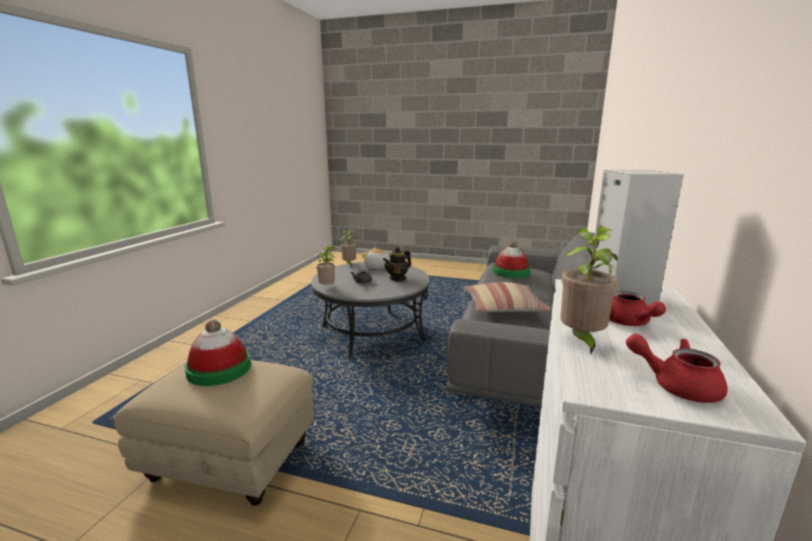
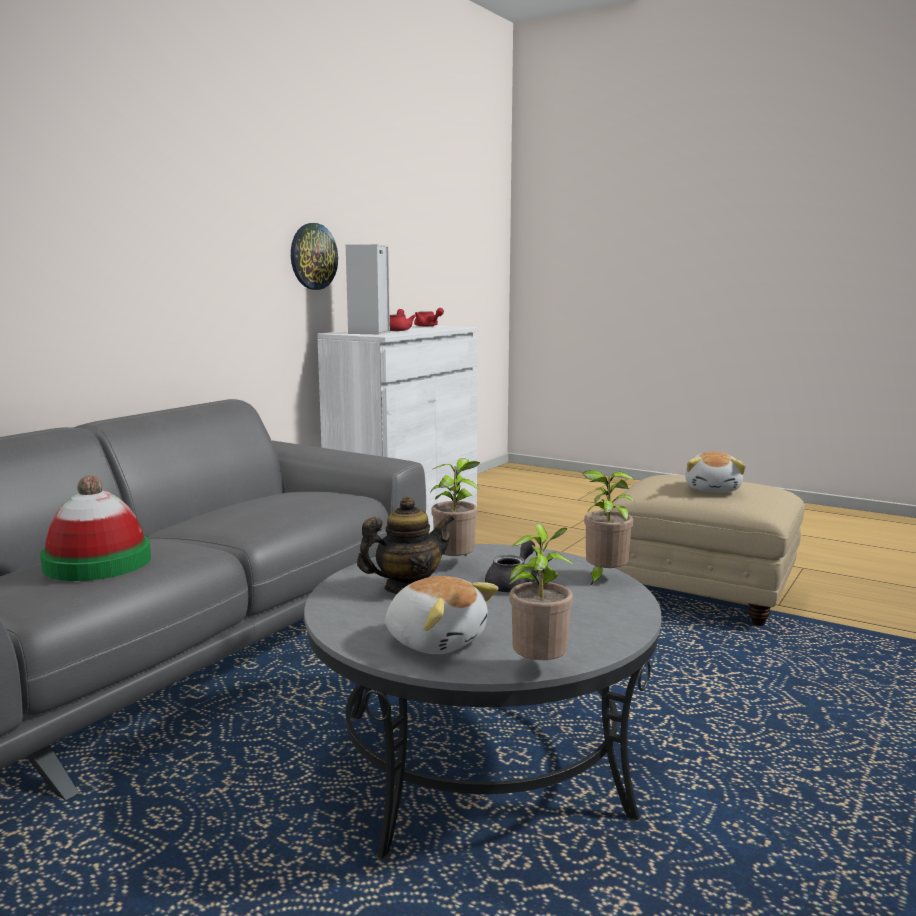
camera: 165 degrees left, 5 degrees down
(219, 369) = (713, 489): hat -> plush toy
(503, 307) = (280, 505): pillow -> none
(581, 341) = (439, 329): potted plant -> potted plant (456, 564)
(715, 188) = (313, 256): none -> wall clock

